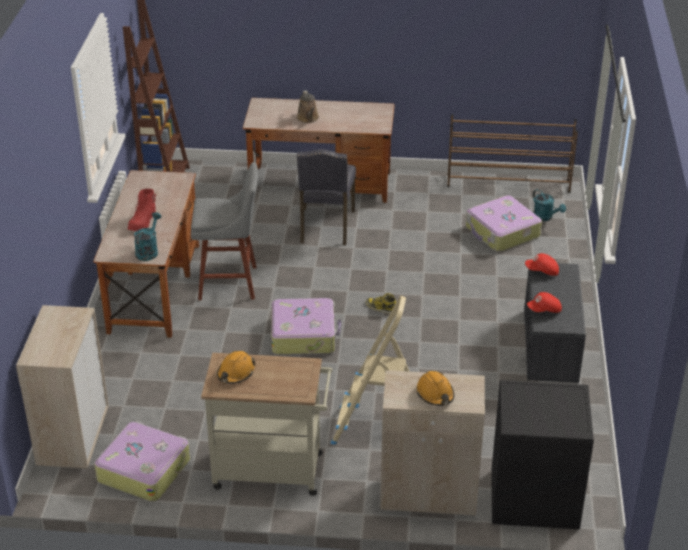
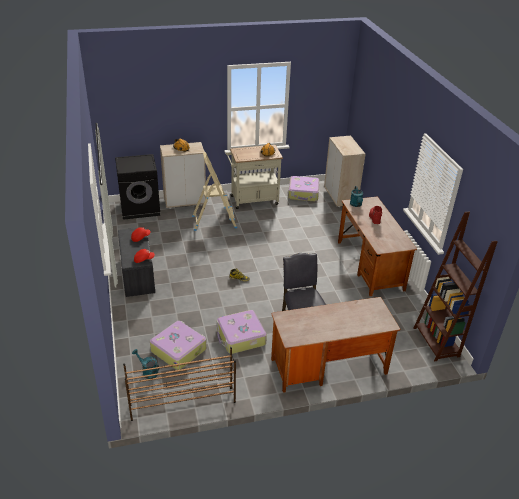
camera: 160 degrees right, 0 degrees up
(230, 283) = (332, 276): grey stool -> none
(304, 335) = (273, 256): suitcase -> suitcase (240, 337)
(308, 118) = (341, 315): brown watering can -> none

